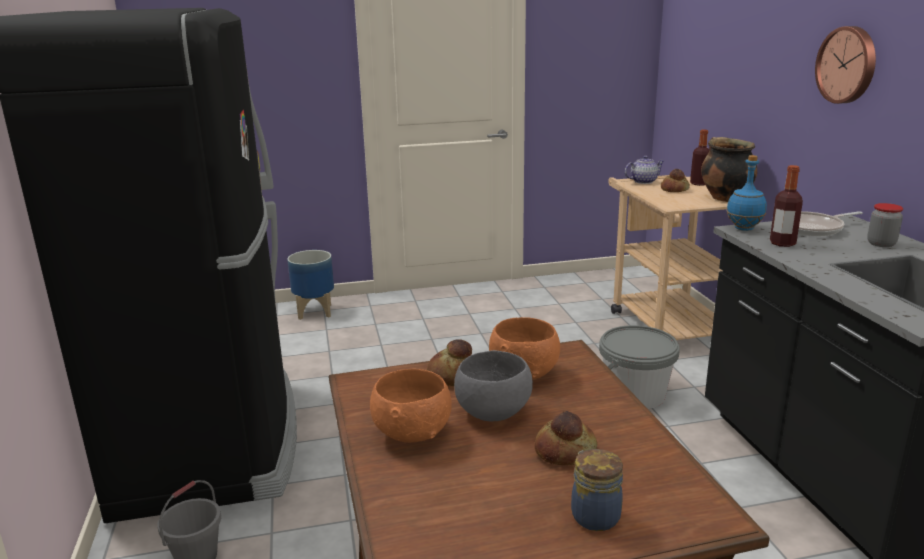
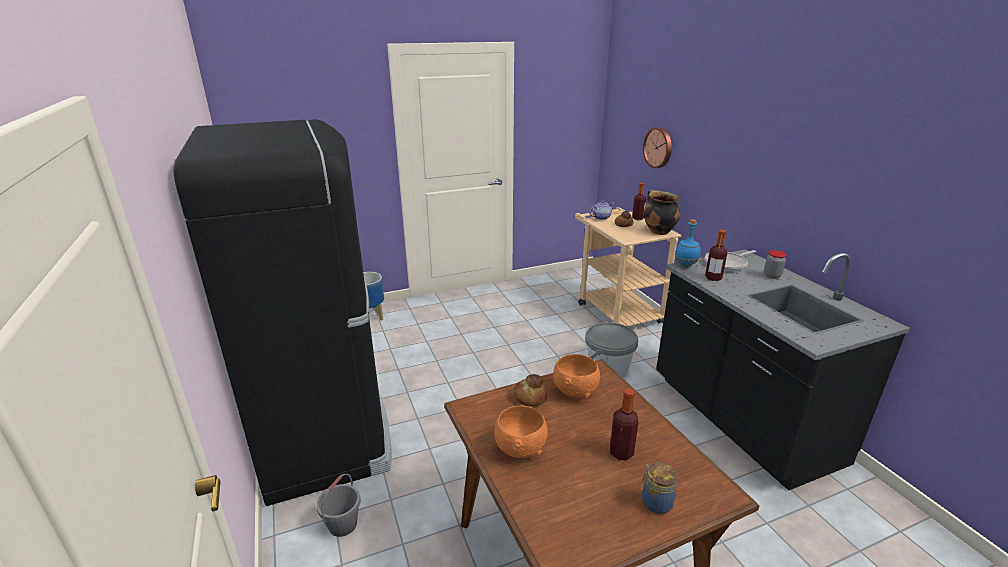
camera: 10 degrees left, 5 degrees up
(492, 413) = (566, 426): grey bowl -> none
(564, 450) = (621, 453): bread -> bottle
(848, 65) = (745, 152): wall clock -> wall clock (658, 147)

